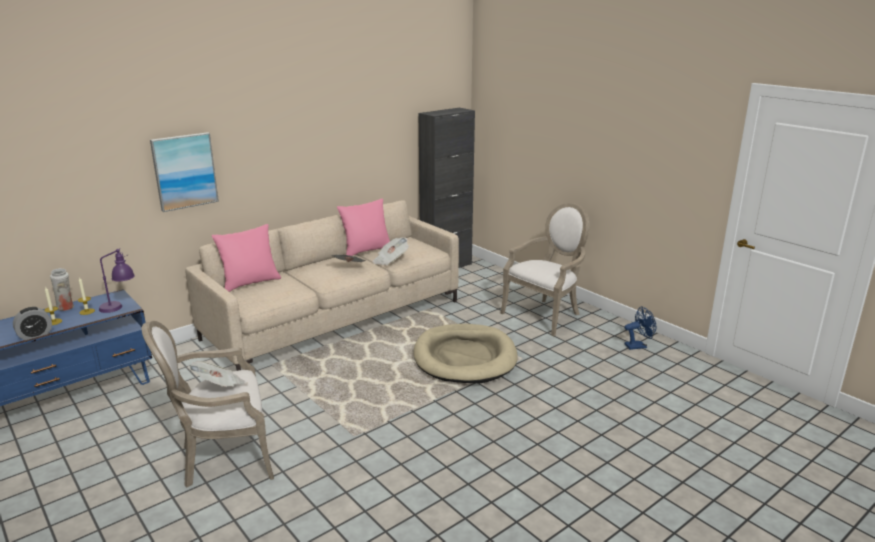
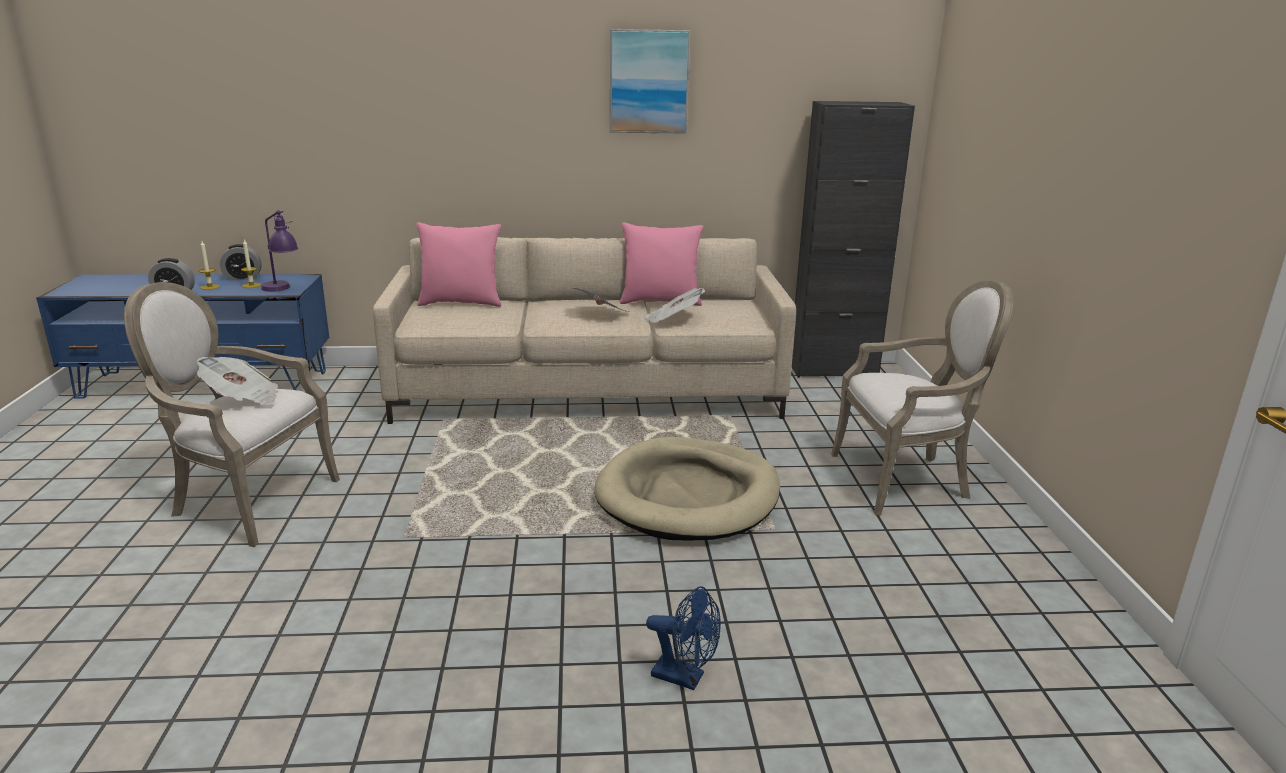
camera: 35 degrees right, 0 degrees up
(66, 308) = (243, 278): white vase -> alarm clock
(184, 171) = (415, 134): picture -> picture (648, 82)
(638, 346) = (1022, 587): blue fan -> blue fan (685, 677)

